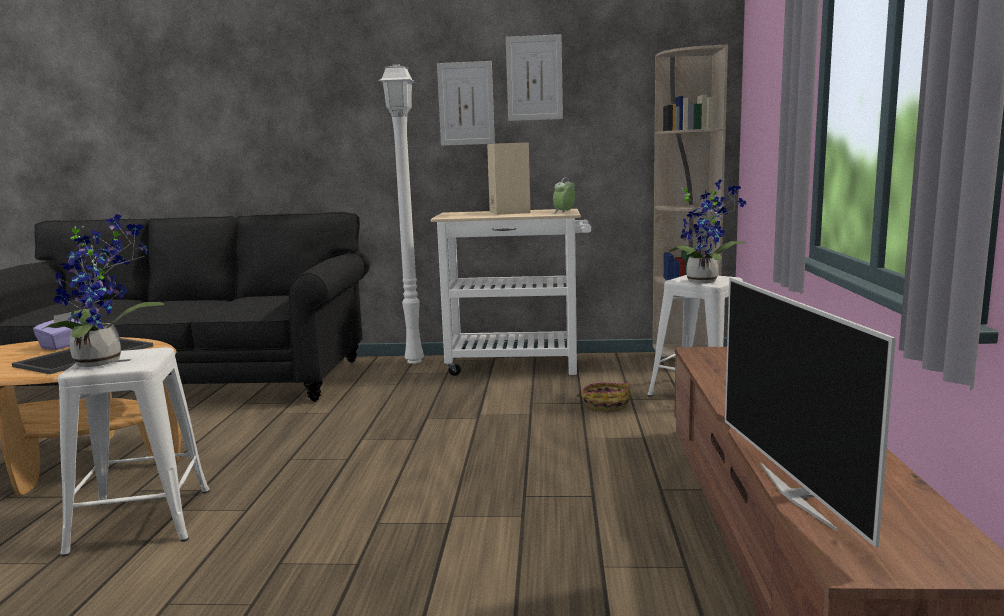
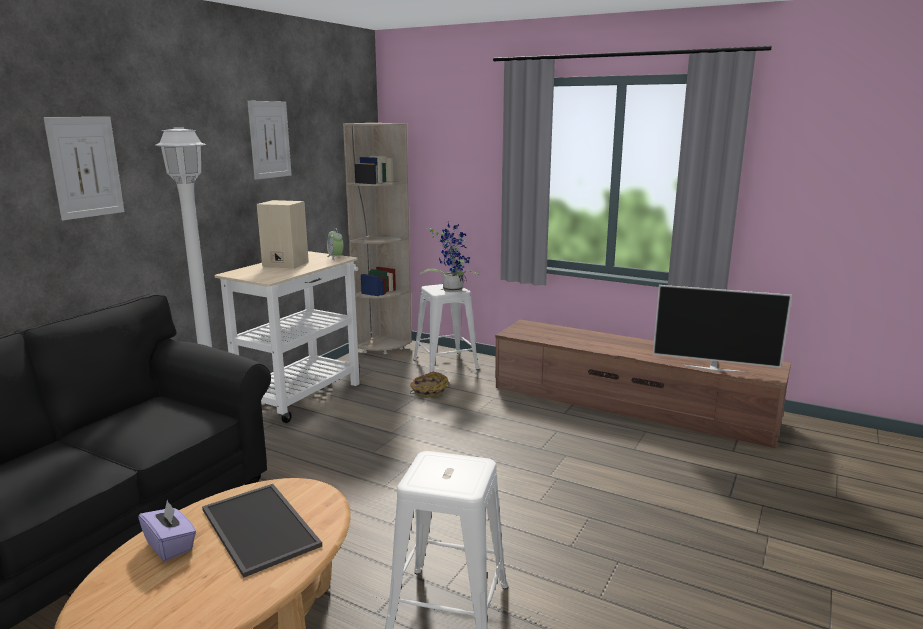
camera: 65 degrees left, 5 degrees up
(105, 361) = (446, 478): potted plant -> none
(466, 103) = (221, 164): picture -> picture (85, 167)

